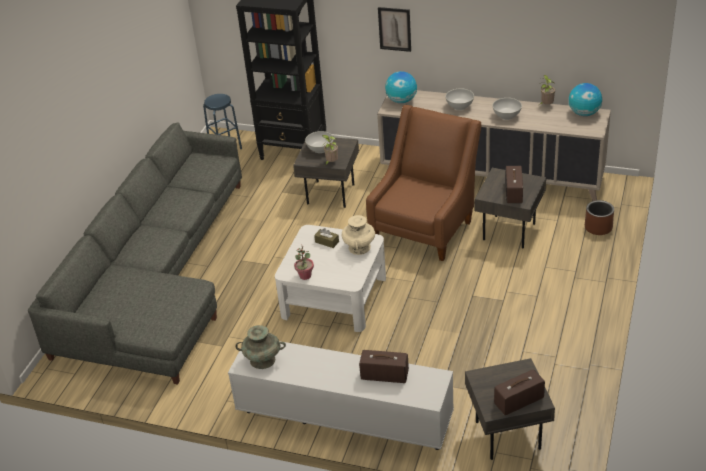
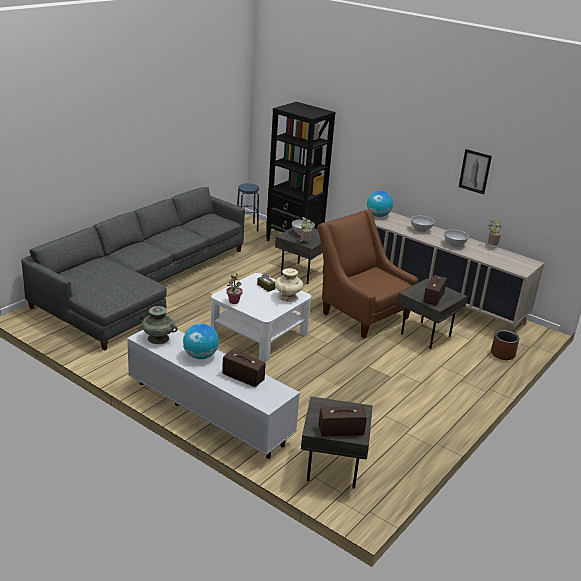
camera: 15 degrees right, 10 degrees down
(394, 29) = (388, 158): picture -> picture (475, 171)
(426, 227) = (361, 313): brown armchair -> brown armchair turned 90 degrees counterclockwise
(584, 113) = (520, 259): globe -> globe (200, 356)

